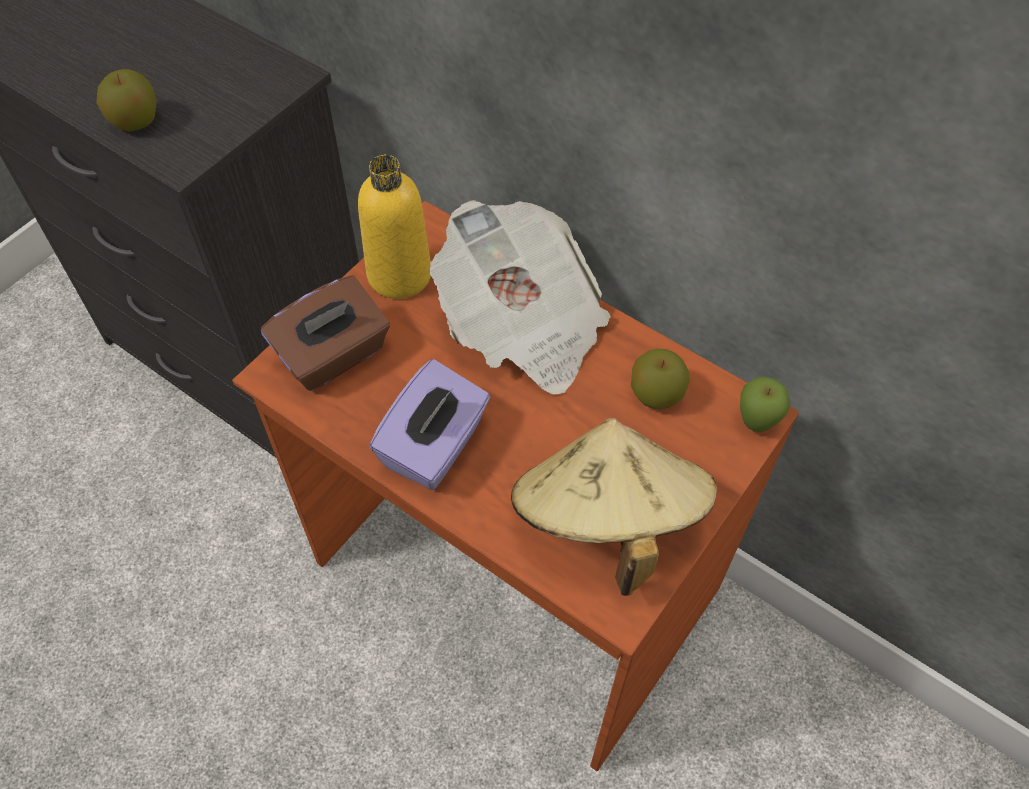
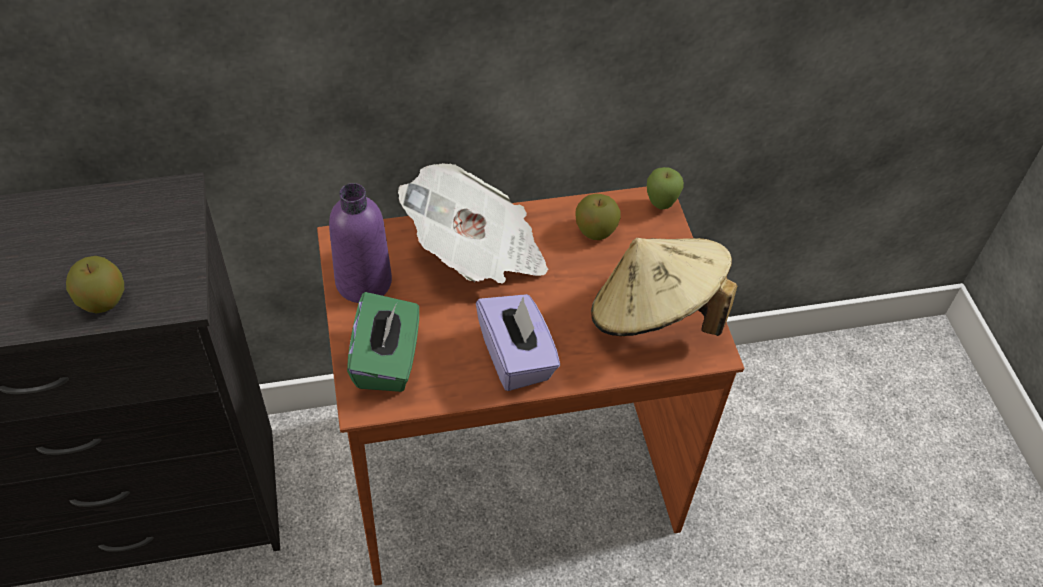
camera: 50 degrees left, 5 degrees down
(333, 355) = (387, 360): brown tissue box -> green tissue box
(399, 275) = (363, 282): yellow bottle -> purple bottle

